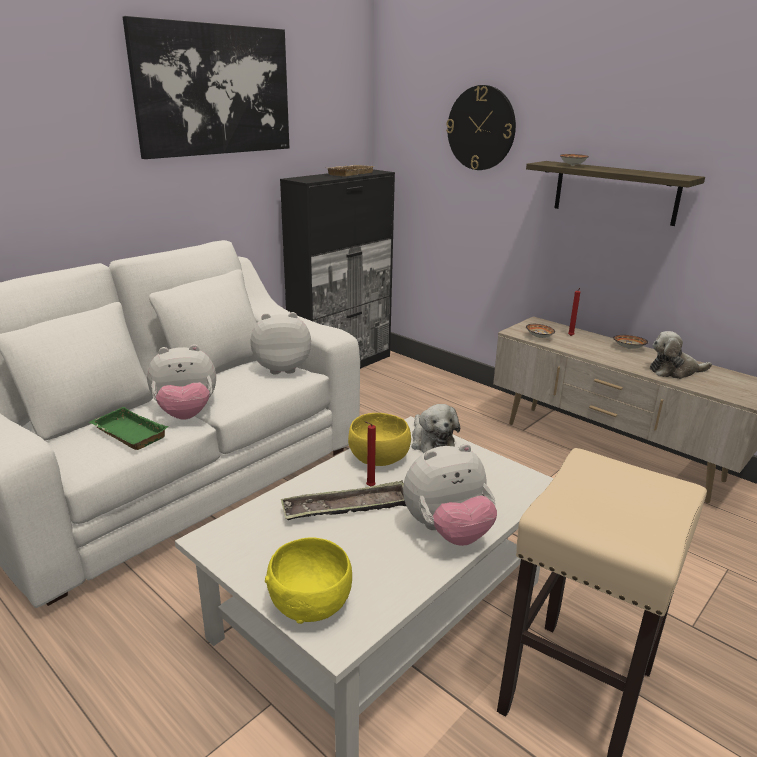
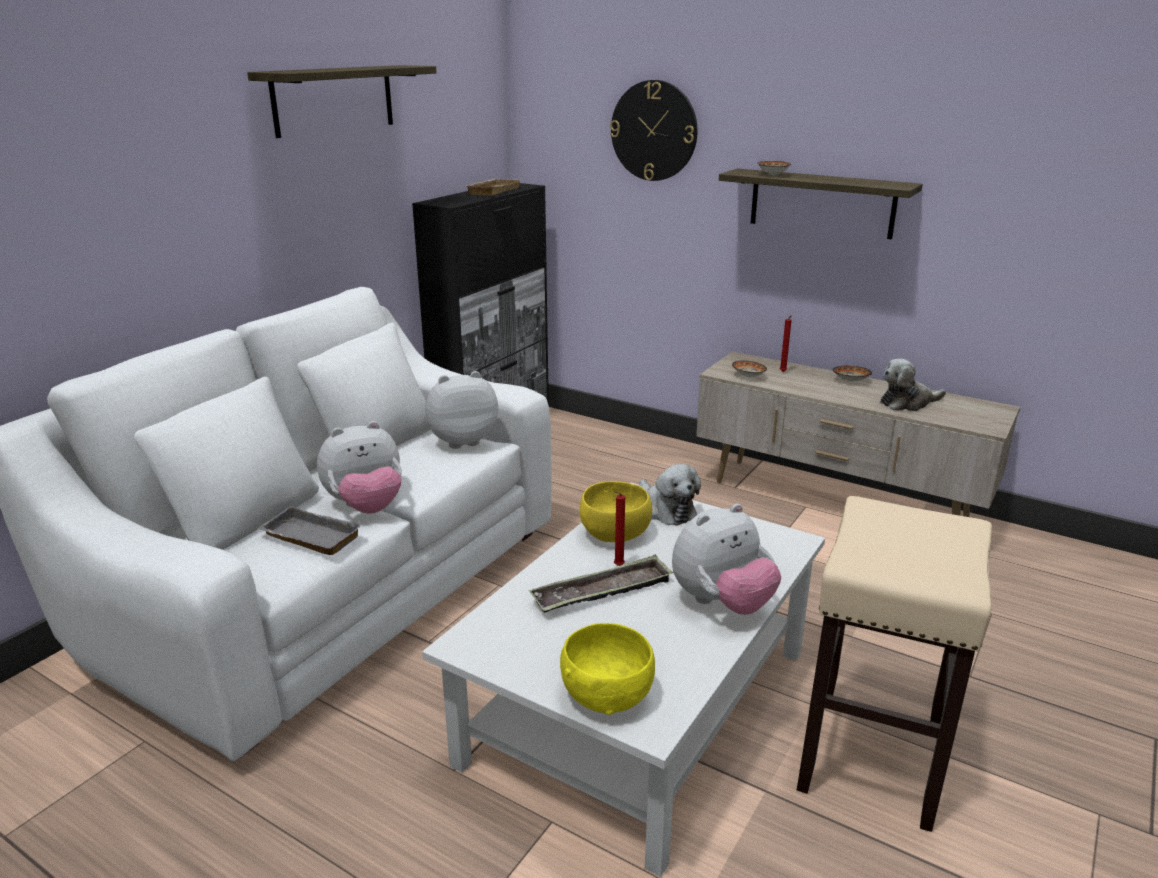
camera: 10 degrees left, 0 degrees up
(127, 434) = (308, 538): green tray -> grey tray
(214, 90) = (334, 99): picture -> shelf

